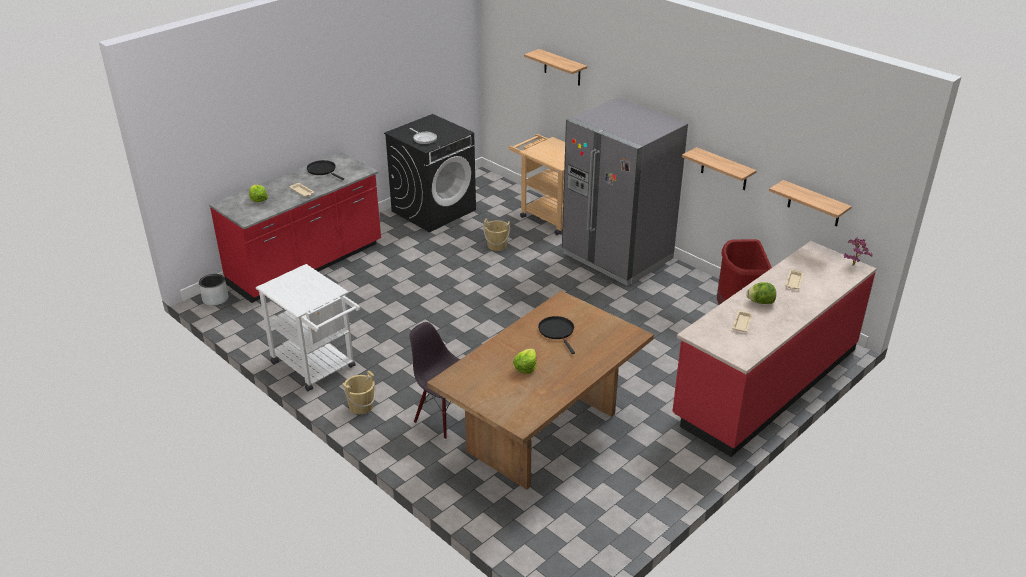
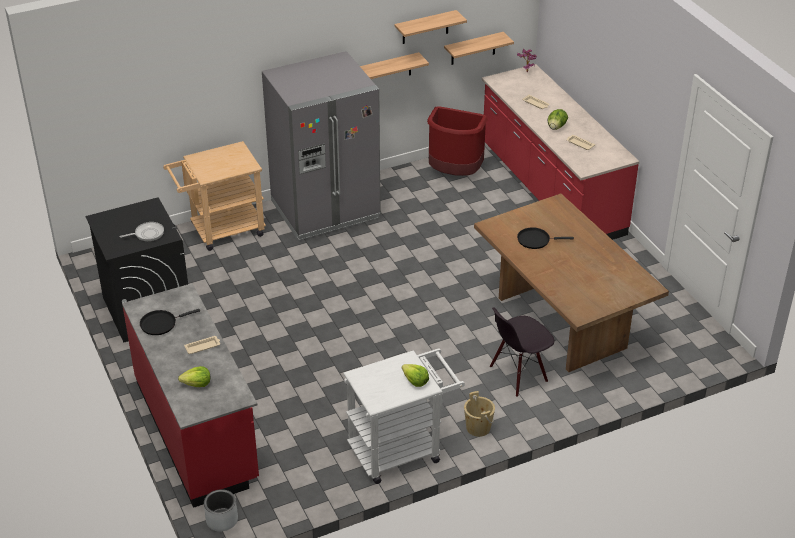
camera: 70 degrees left, 5 degrees up
(497, 246) = (254, 280): beige bucket -> none
(525, 367) = (578, 268): lettuce -> lettuce (415, 381)
(562, 68) = (182, 80): shelf -> shelf (425, 27)

